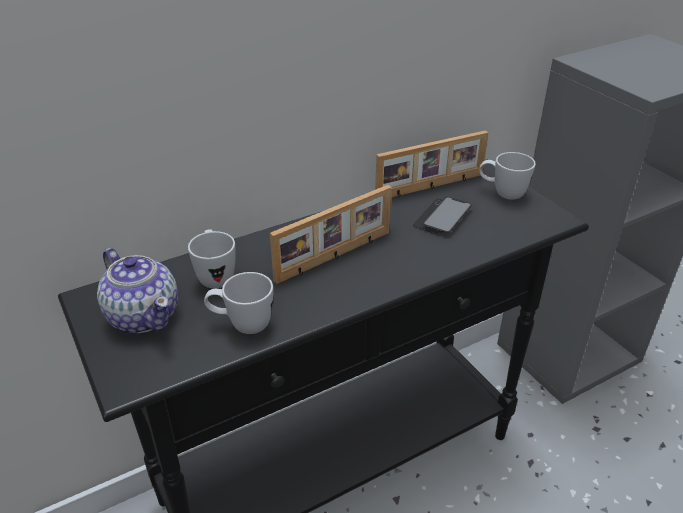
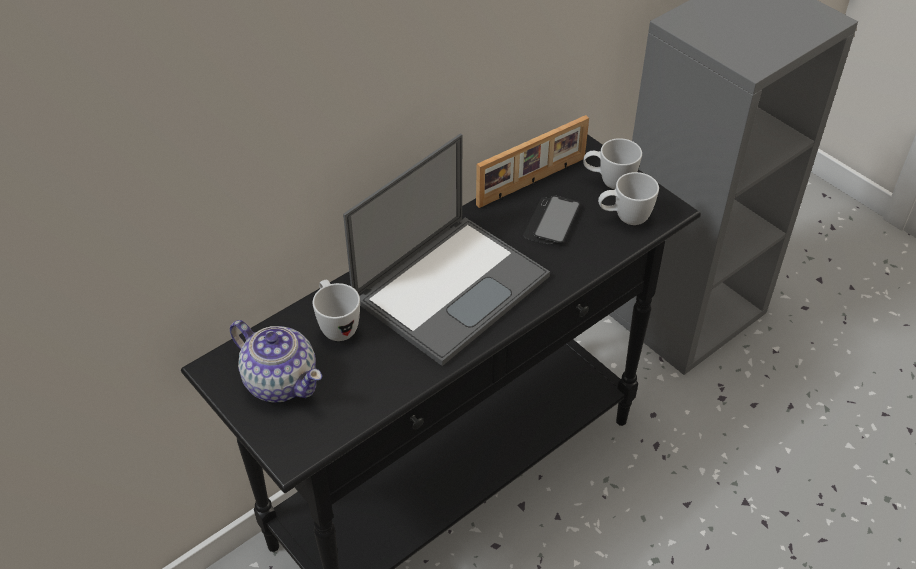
camera: 10 degrees left, 10 degrees up
(242, 325) = (381, 378): white mug -> white mug (624, 218)
(335, 257) = (452, 286): picture frame -> laptop

